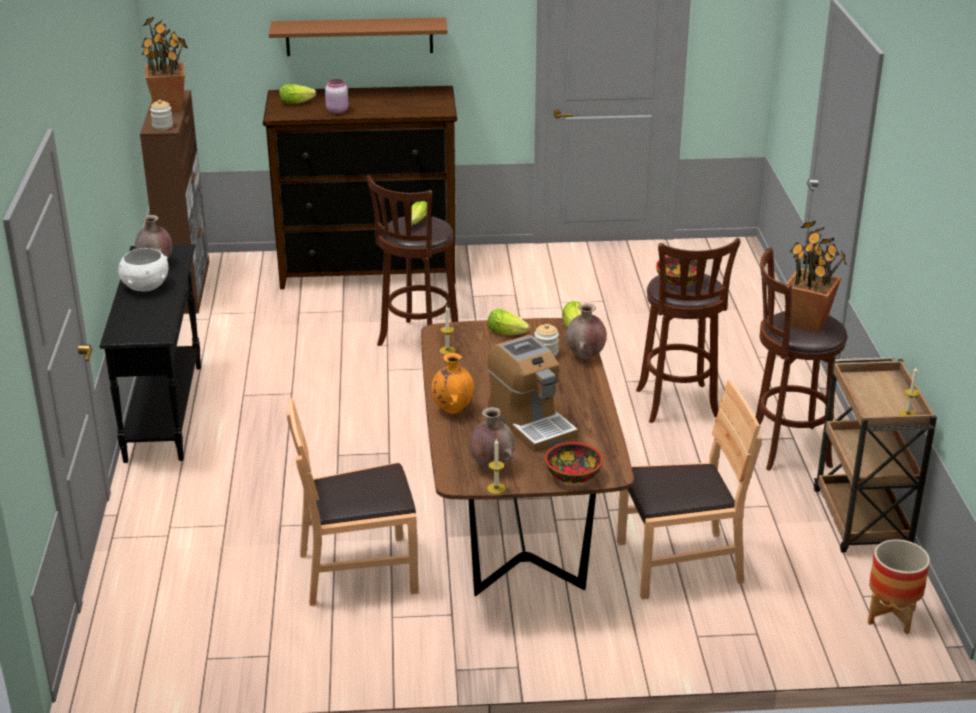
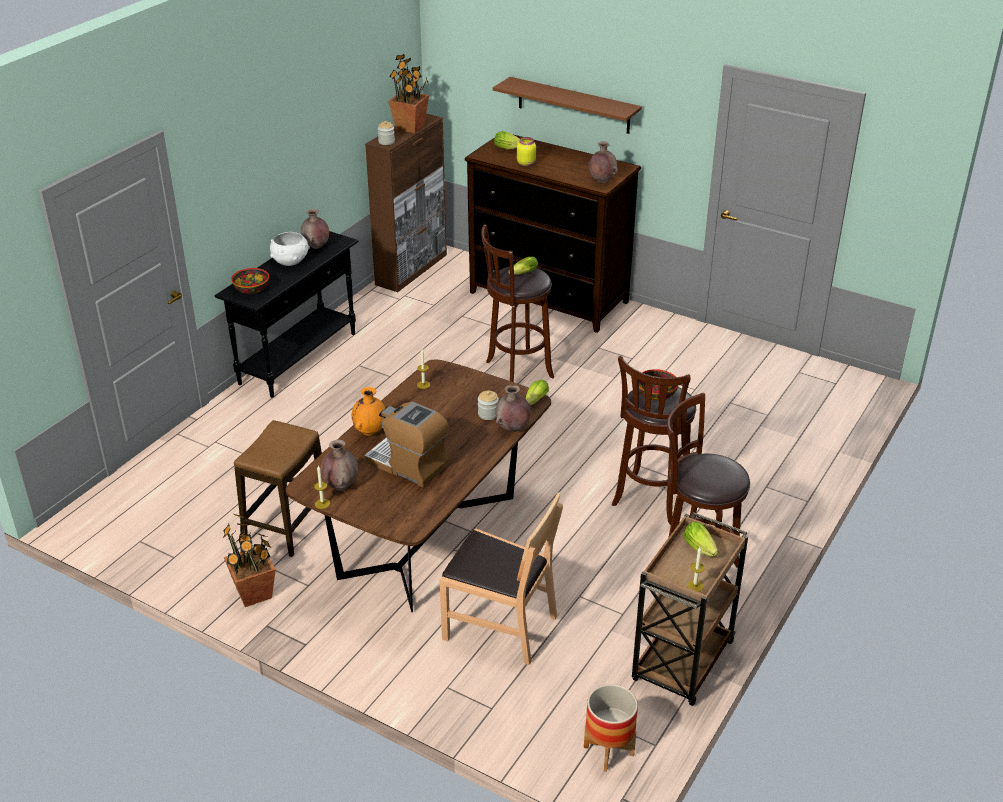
camera: 35 degrees right, 5 degrees up
(337, 110) = (526, 163): pink jar -> yellow jar
(358, 571) = (287, 525): brown chair -> stool
(435, 107) = (602, 181): none -> brown vase
(509, 333) = (482, 388): lettuce -> lettuce (701, 549)
(531, 422) = (408, 464): coffee machine -> coffee machine turned 120 degrees clockwise
(573, 475) = (384, 517): bowl -> bowl (252, 289)
(808, 322) = (714, 471): potted plant -> potted plant (254, 594)

